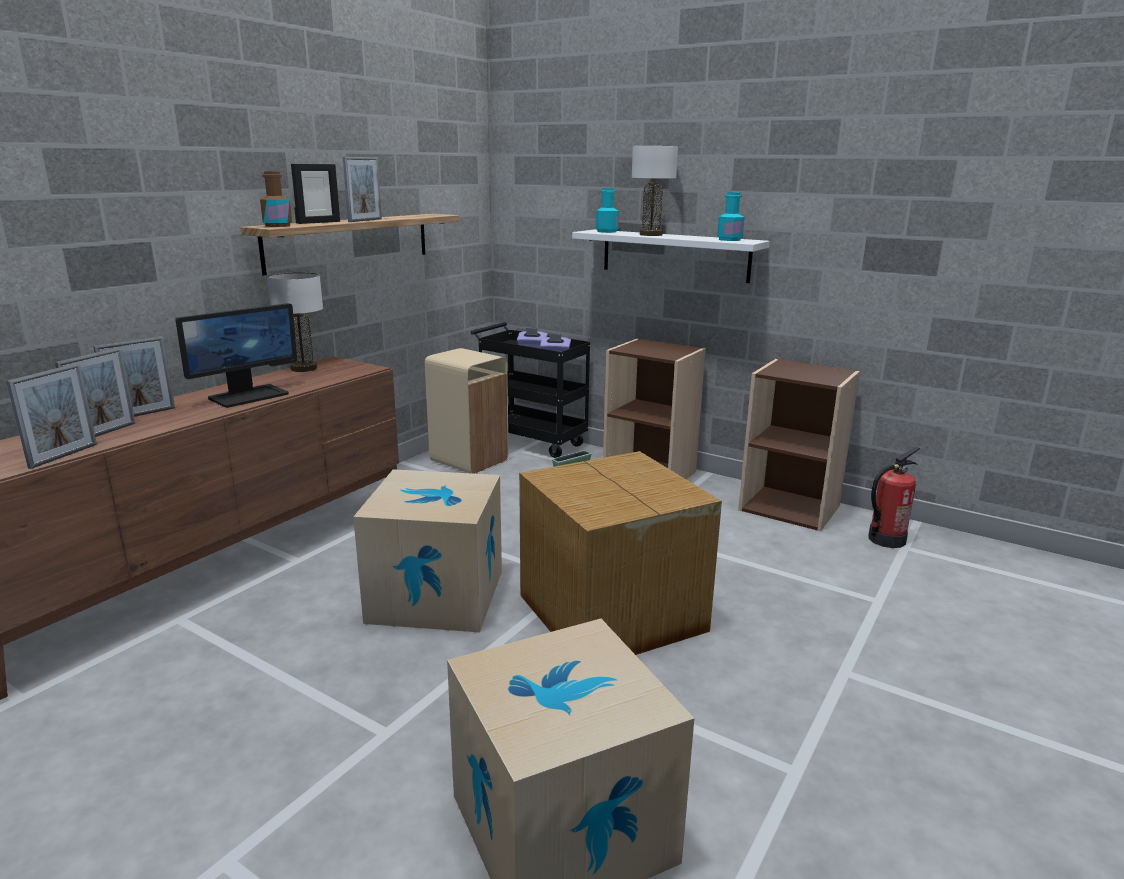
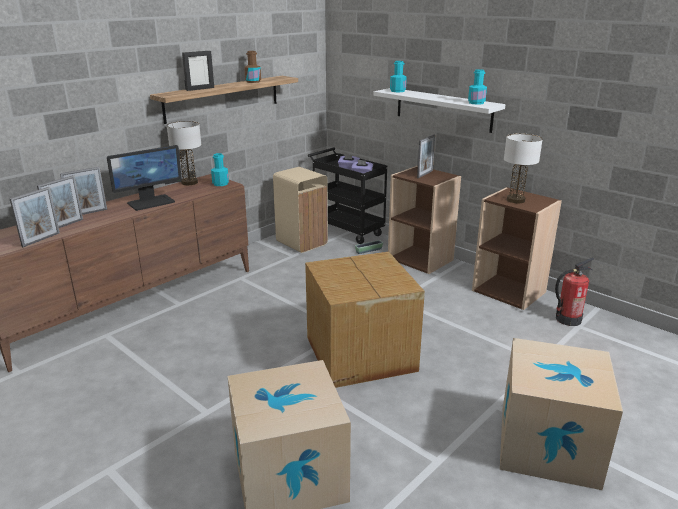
camera: 10 degrees right, 5 degrees up
(277, 225) = (172, 93): brown bottle -> brown bottle (253, 81)
(354, 368) = (220, 184): none -> turquoise bottle
(365, 220) = (231, 86): picture frame -> picture frame (425, 174)
(436, 596) = (256, 333): cardboard box -> cardboard box (548, 445)
(651, 235) = (425, 95): table lamp -> table lamp (516, 200)

